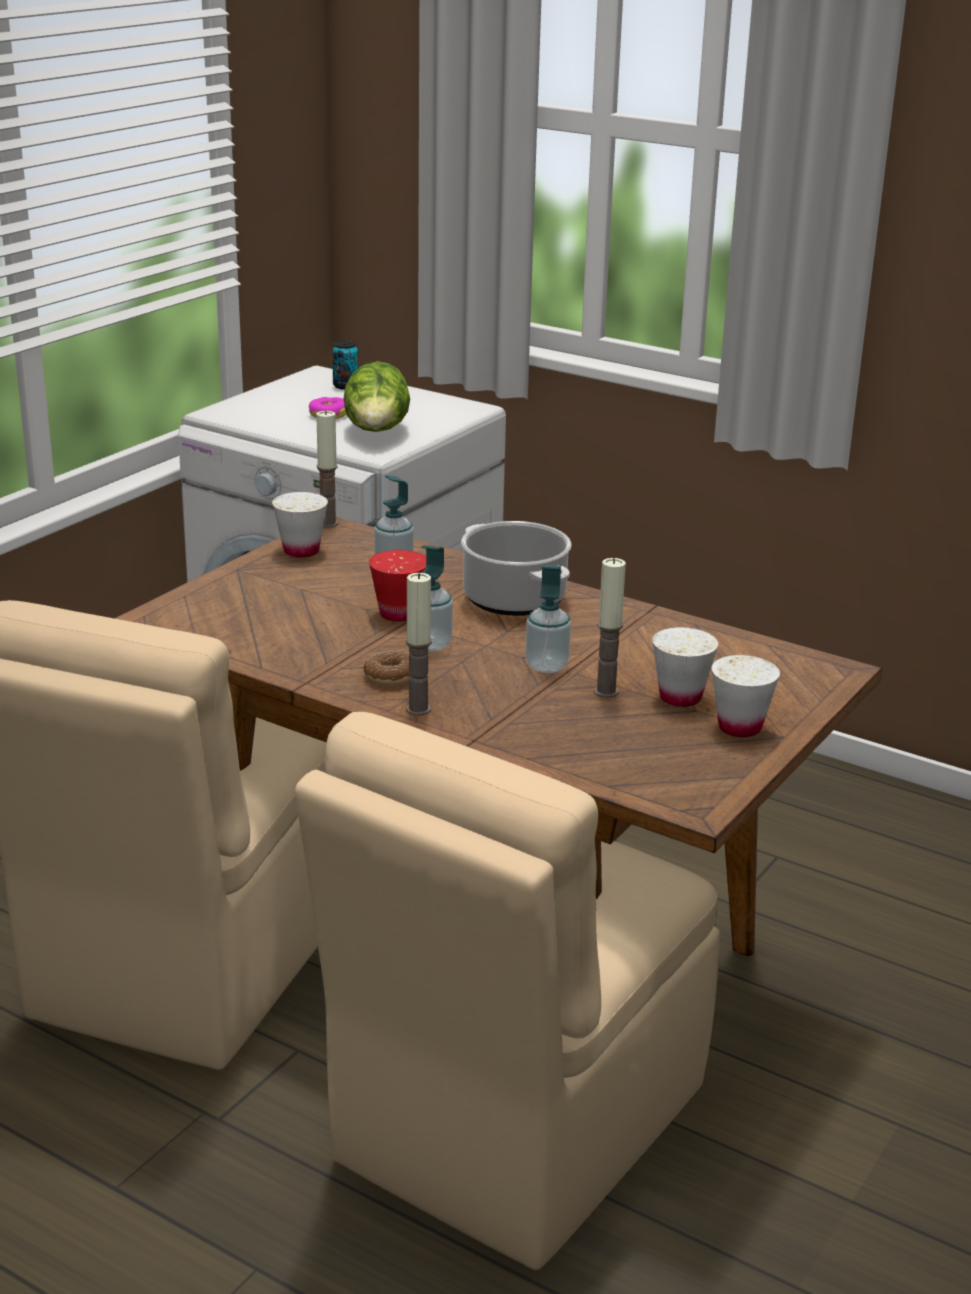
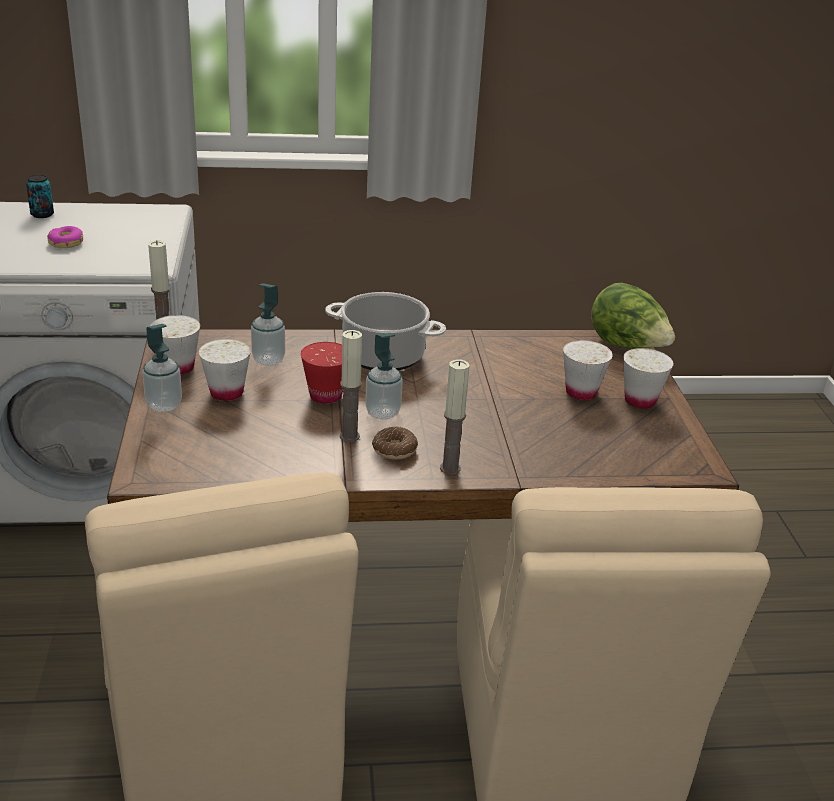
camera: 40 degrees left, 5 degrees up
(311, 584) = (226, 393): none -> white cup
(377, 433) = (129, 249): lettuce -> lettuce (627, 347)
(546, 666) = (476, 400): soap dispenser -> soap dispenser (164, 405)
(606, 691) = (537, 405): candle -> candle (349, 436)

